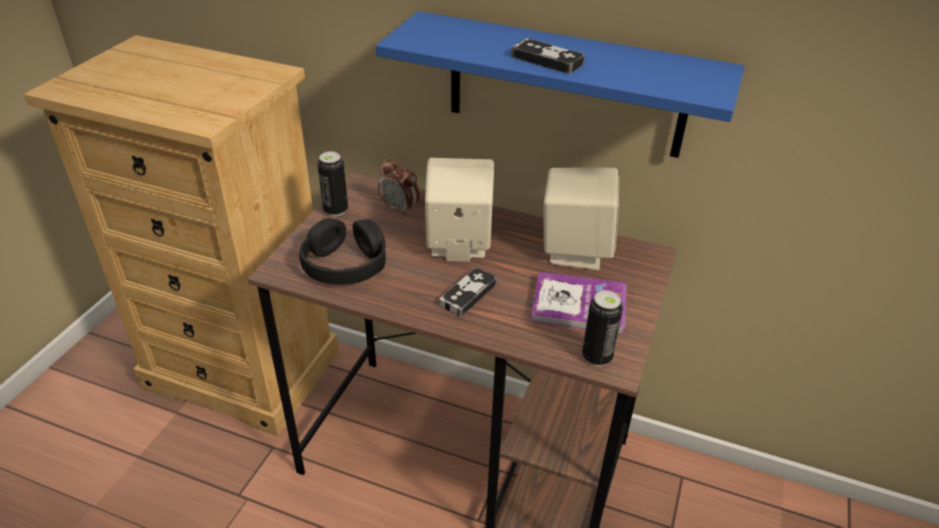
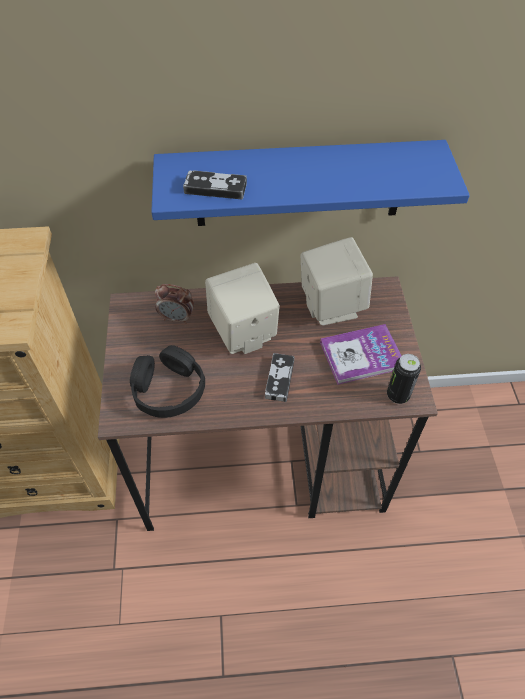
camera: 25 degrees left, 15 degrees up
(335, 210) = (125, 338): can -> none
(547, 60) = (304, 184): game controller -> game controller (215, 188)

